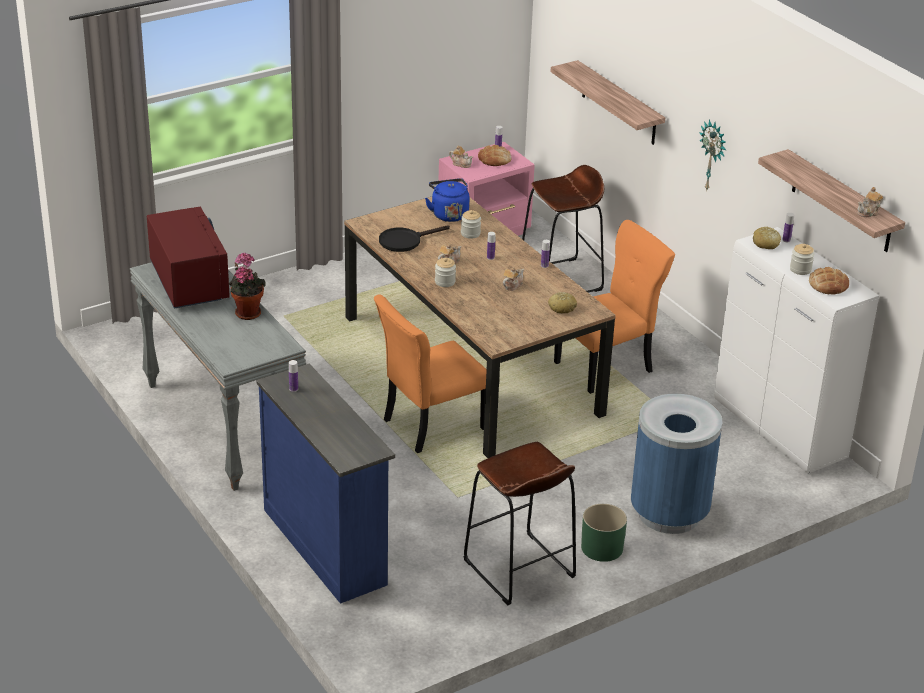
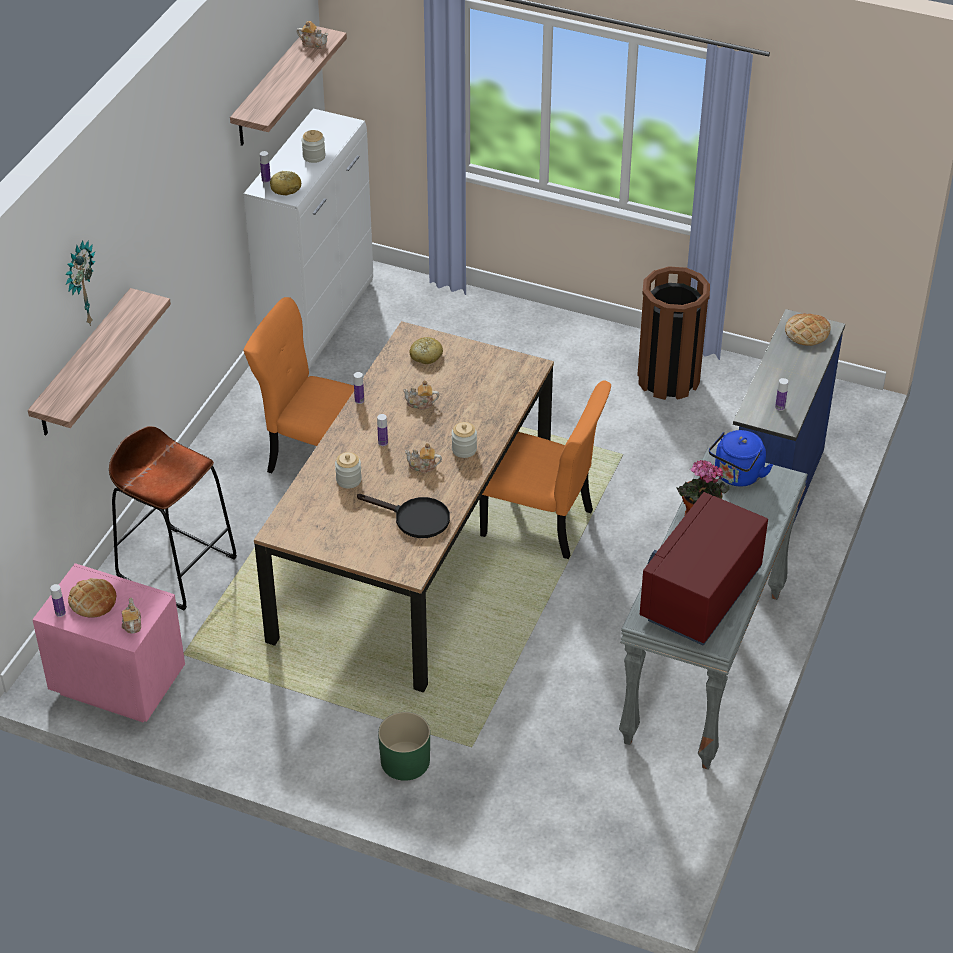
camera: 125 degrees left, 10 degrees up
(448, 214) = (322, 517): blue kettle -> blue kettle (737, 476)
(519, 569) = (668, 379): brown stool -> brown trash can
(602, 548) = (591, 349): green planter -> green planter (405, 761)
(669, 513) = (506, 333): blue trash can -> none
(713, 156) = (178, 238): wall clock -> wall clock (79, 284)
(828, 285) = (325, 135): bread -> bread (807, 333)

